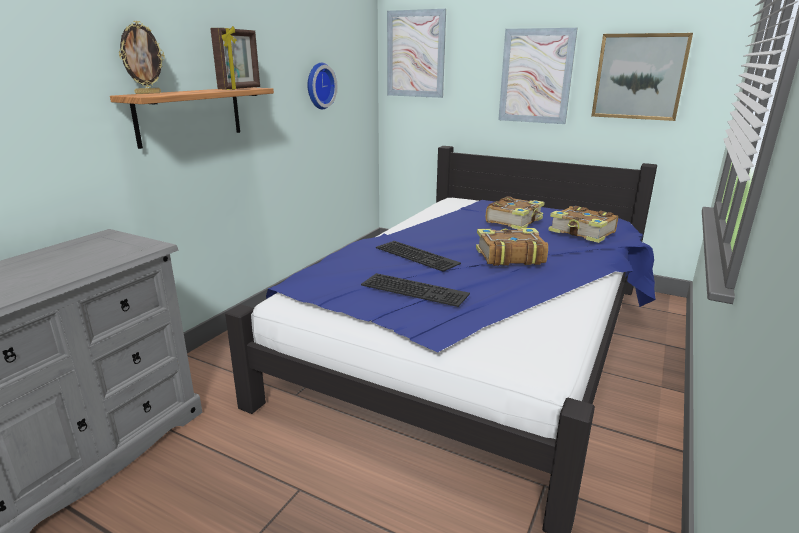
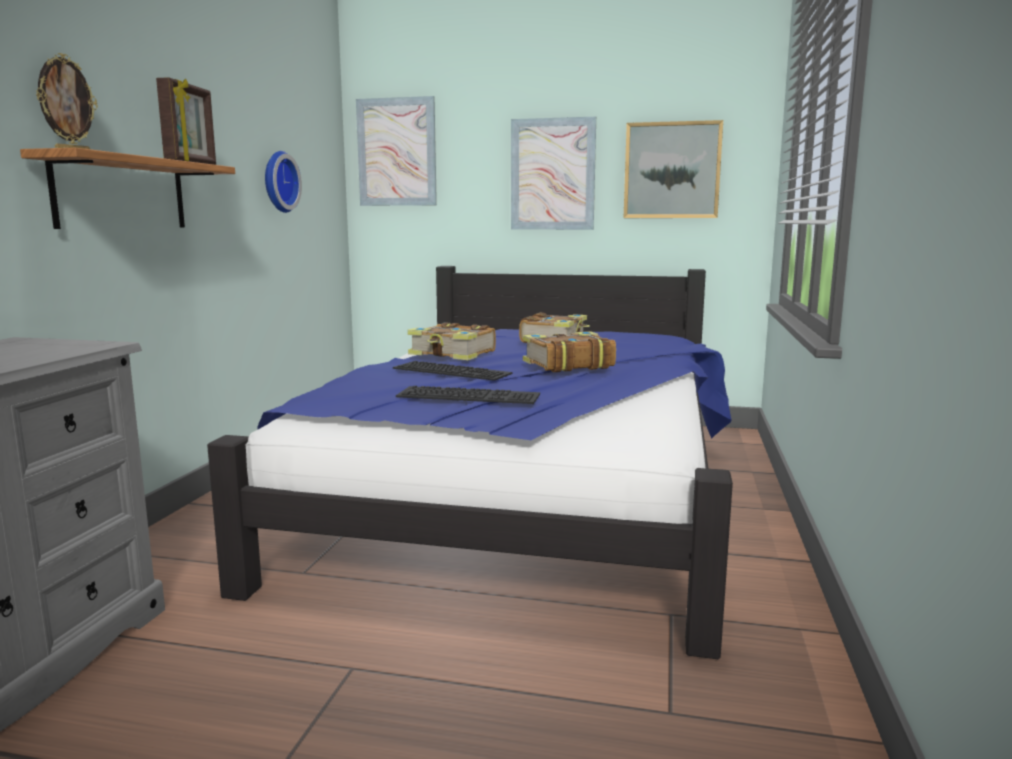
camera: 15 degrees left, 10 degrees down
(582, 233) = (640, 344): book -> book (453, 354)

